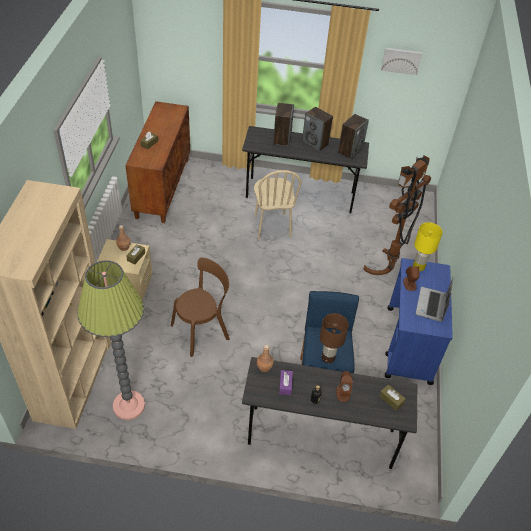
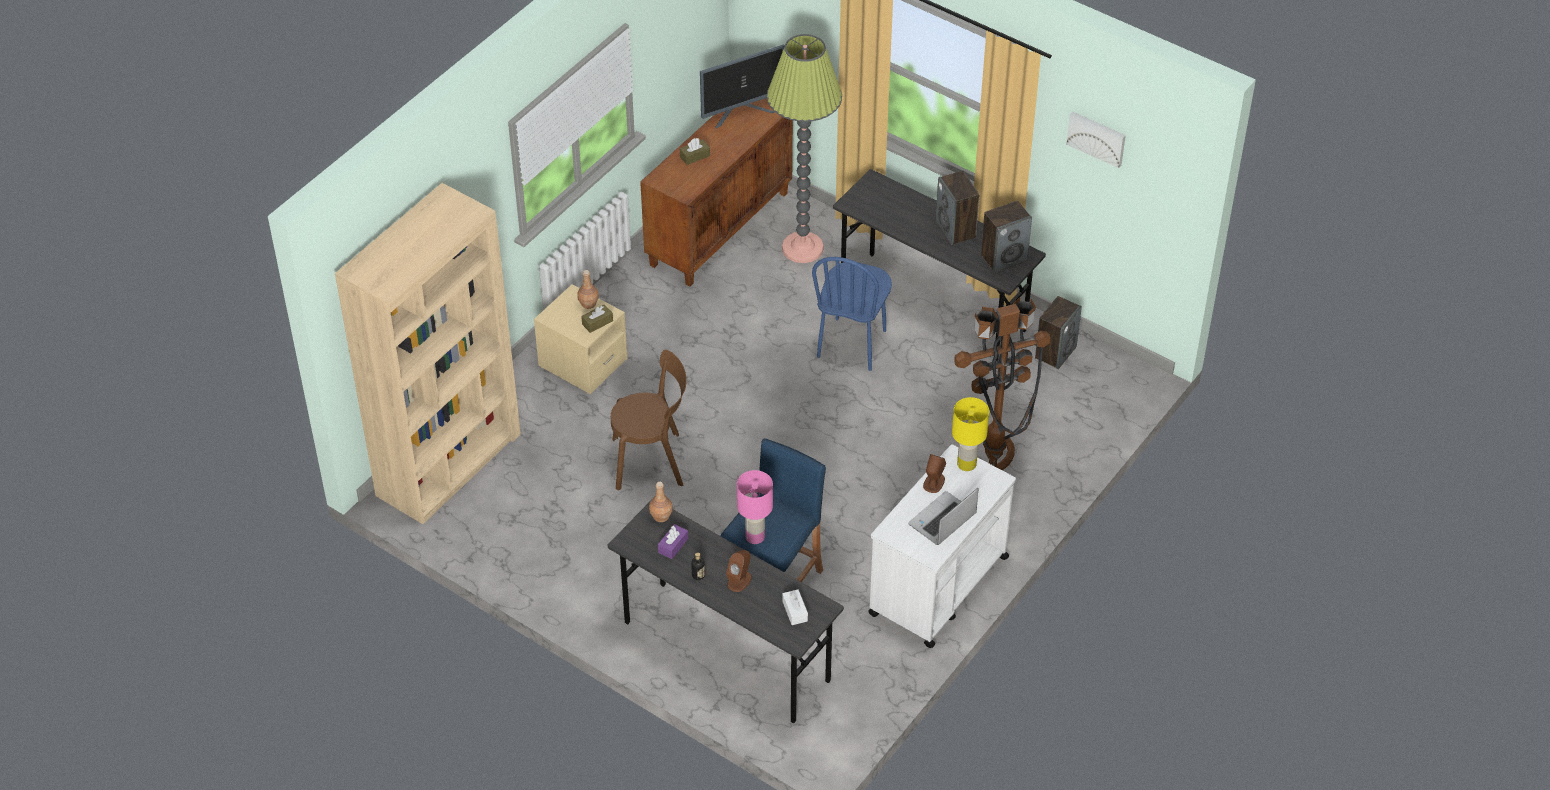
camera: 30 degrees right, 0 degrees up
(129, 405) = (501, 521): floor lamp -> floor lamp (802, 248)
(161, 114) = (741, 112): none -> monitor
(272, 226) = (852, 344): beige chair -> blue chair
(282, 138) = (907, 206): speaker -> speaker (1055, 352)
(328, 358) = (755, 537): brown table lamp -> pink table lamp
(391, 400) = (795, 611): brown tissue box -> white tissue box
(408, 345) = (937, 586): blue cart -> white cart

